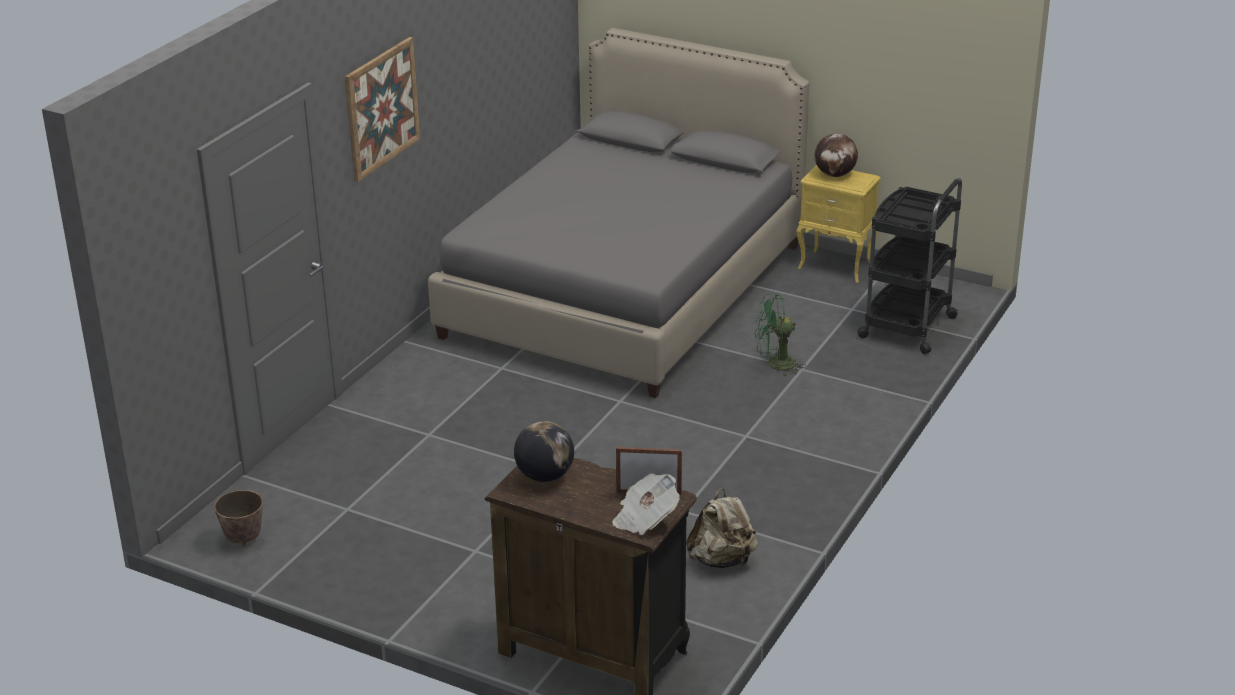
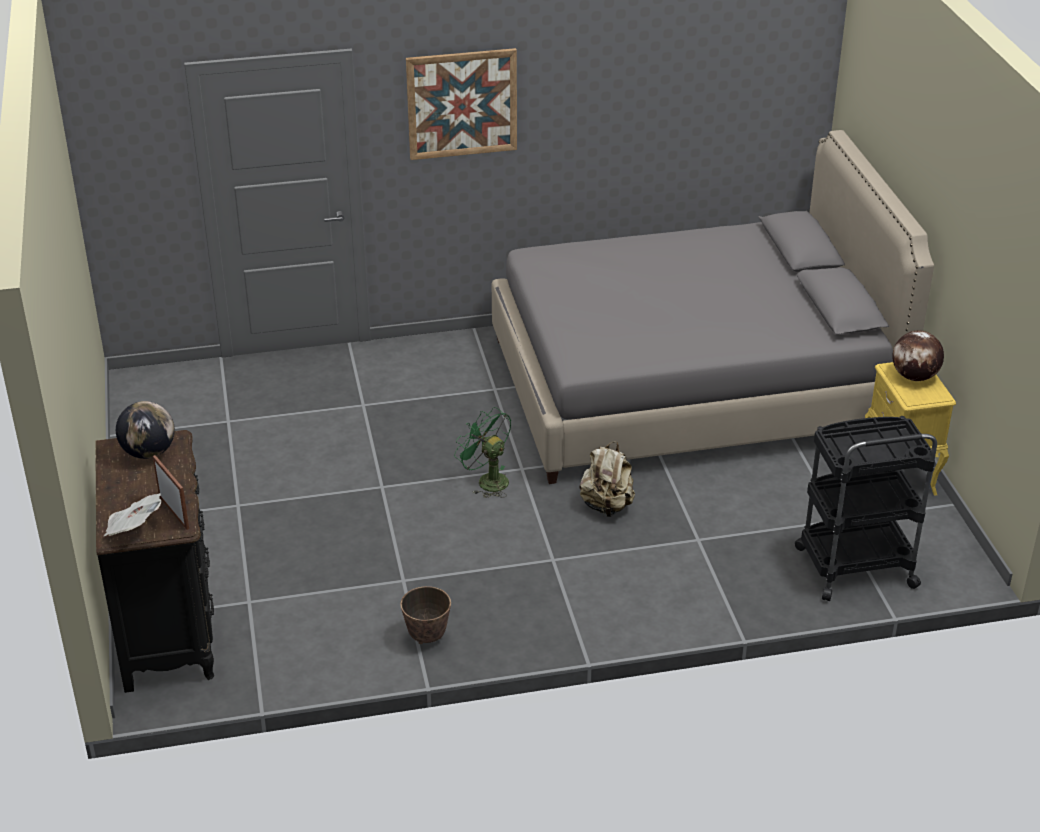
camera: 50 degrees right, 5 degrees up
(243, 539) = (146, 399): planter -> planter (427, 637)
(722, 560) = (356, 636): beige backpack -> beige backpack (607, 506)
(775, 365) = (684, 521): green fan -> green fan (487, 480)

